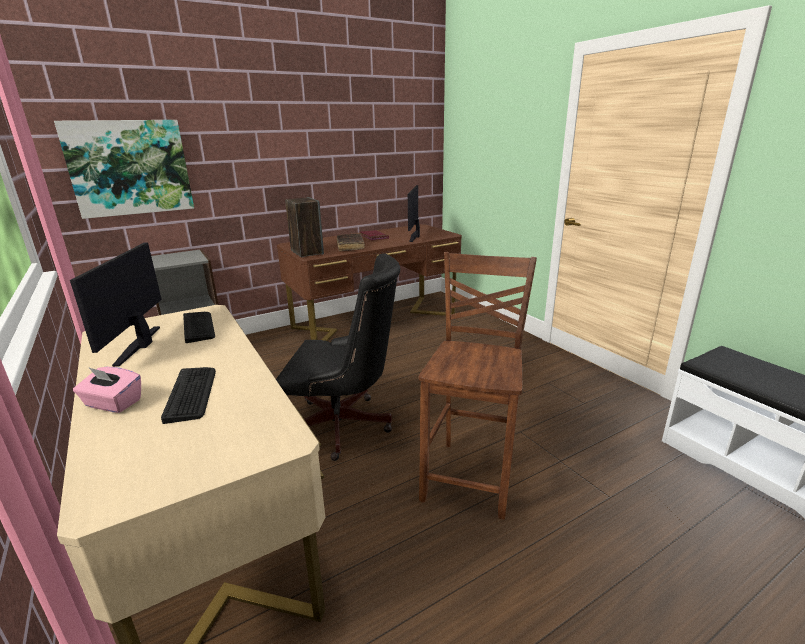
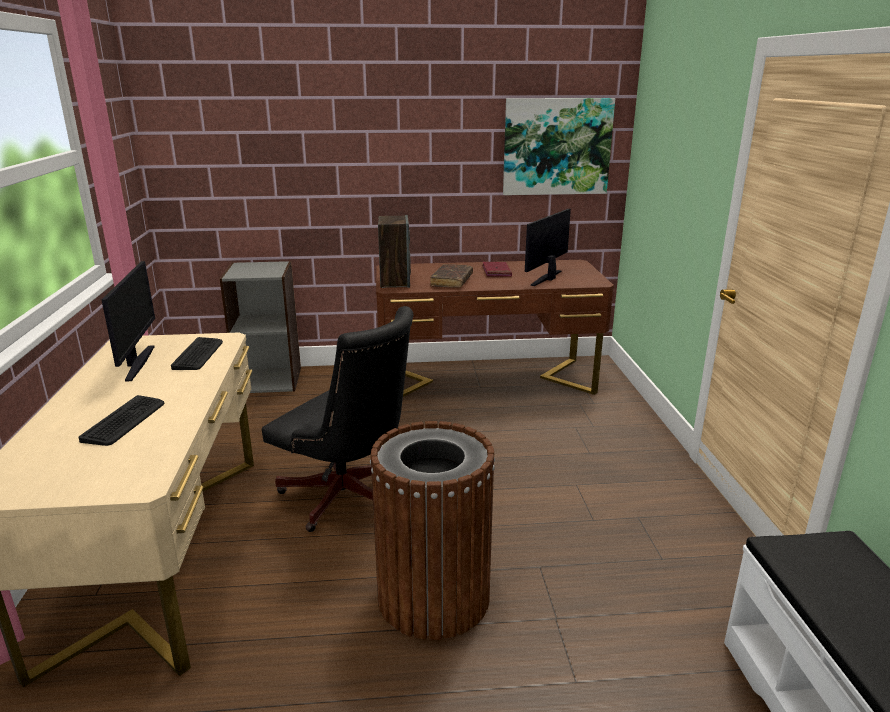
camera: 25 degrees right, 0 degrees up
(113, 403) = (66, 414): pink tissue box -> none
(130, 168) = (228, 167): picture -> picture (556, 146)
(141, 345) = (137, 363): monitor -> monitor turned 150 degrees clockwise
(471, 476) = (434, 597): brown chair -> brown trash can

